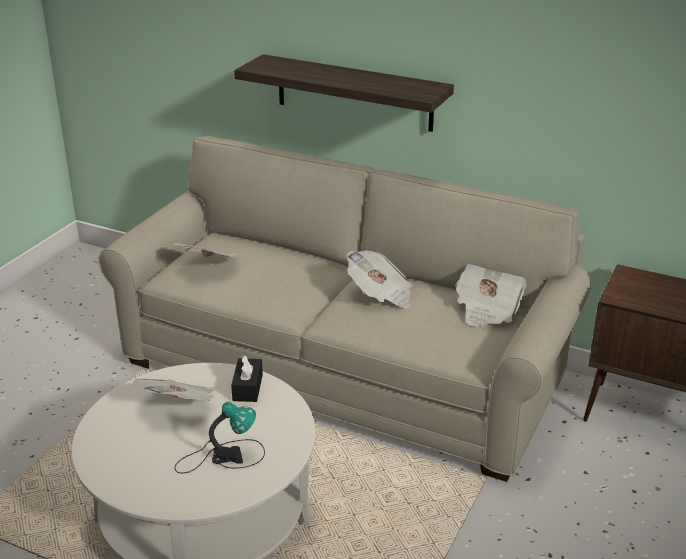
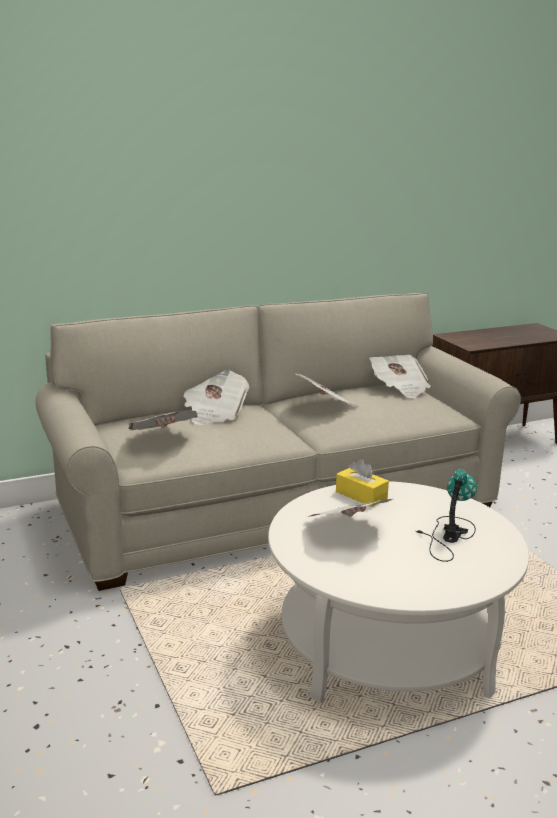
camera: 50 degrees left, 10 degrees down
(247, 387) = (361, 495): black tissue box -> yellow tissue box
(289, 260) = (214, 413): none -> newspaper
(354, 93) = (207, 241): shelf -> none

